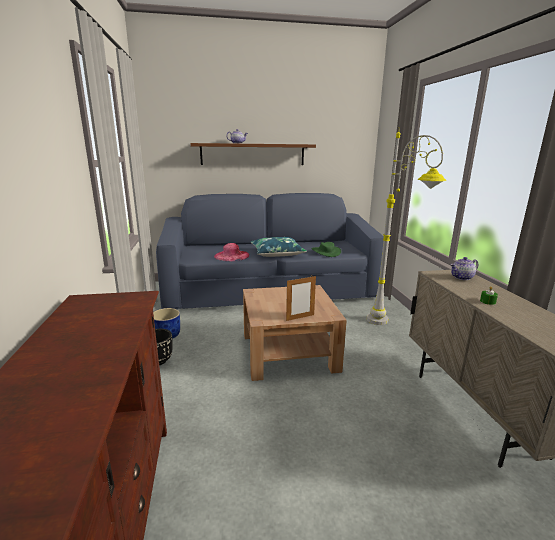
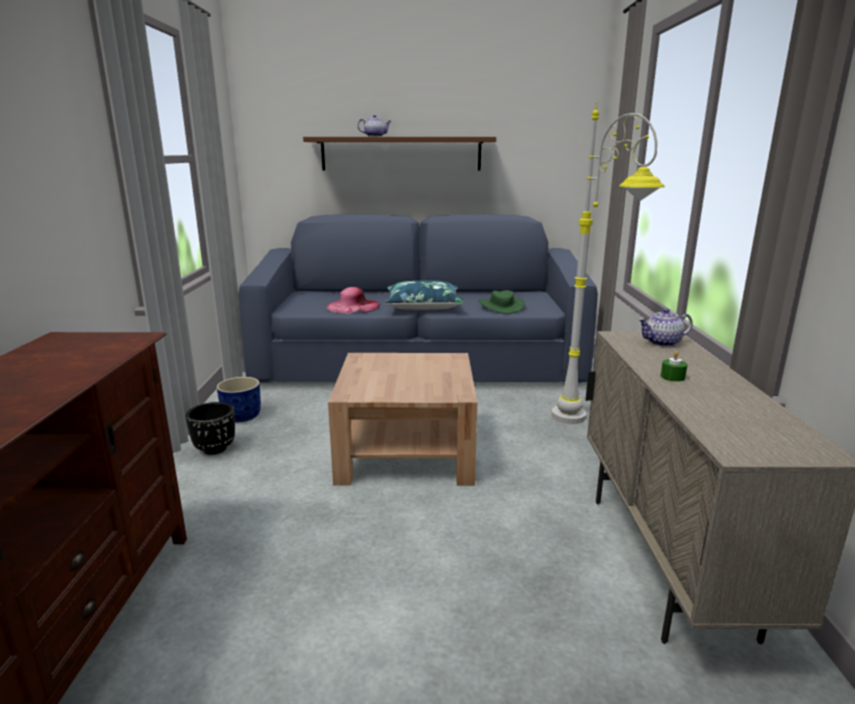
camera: 10 degrees right, 0 degrees up
(300, 317) = (408, 395): picture frame -> none

